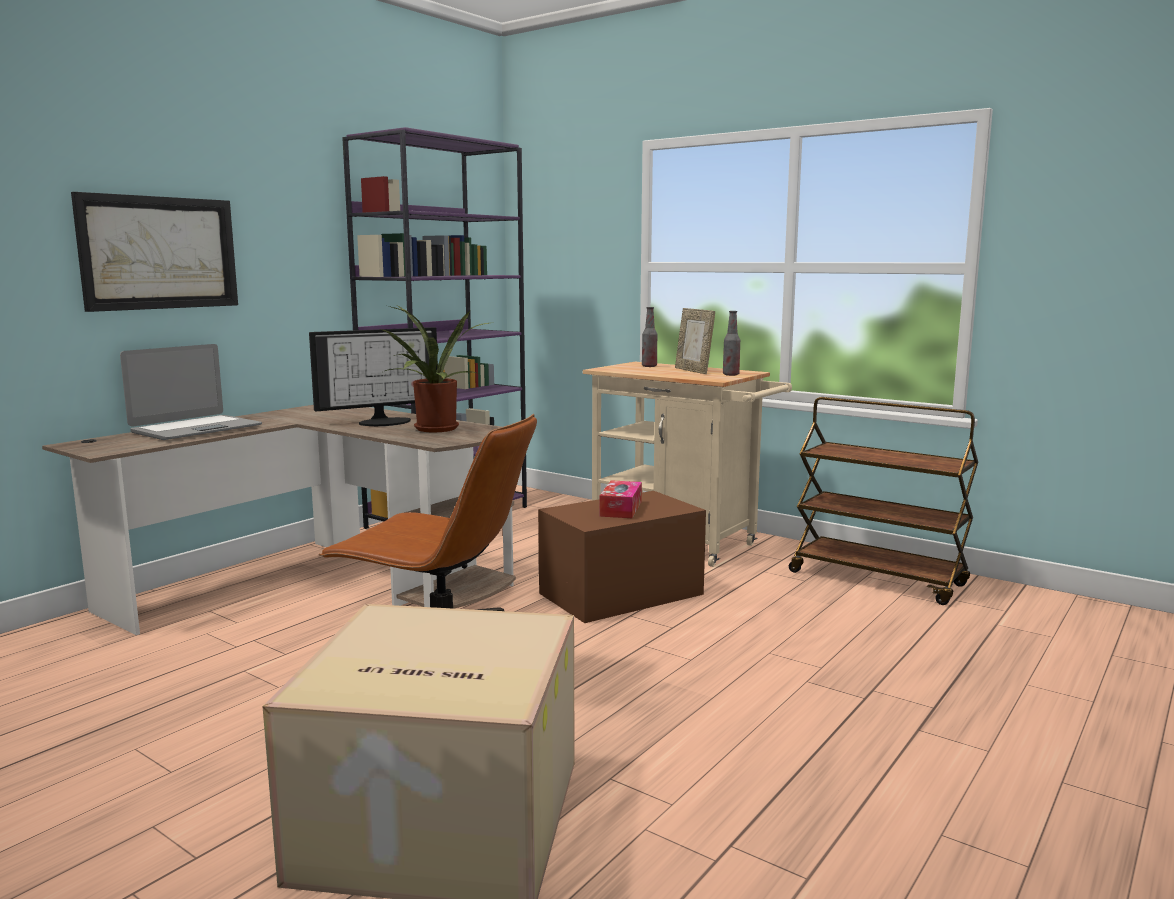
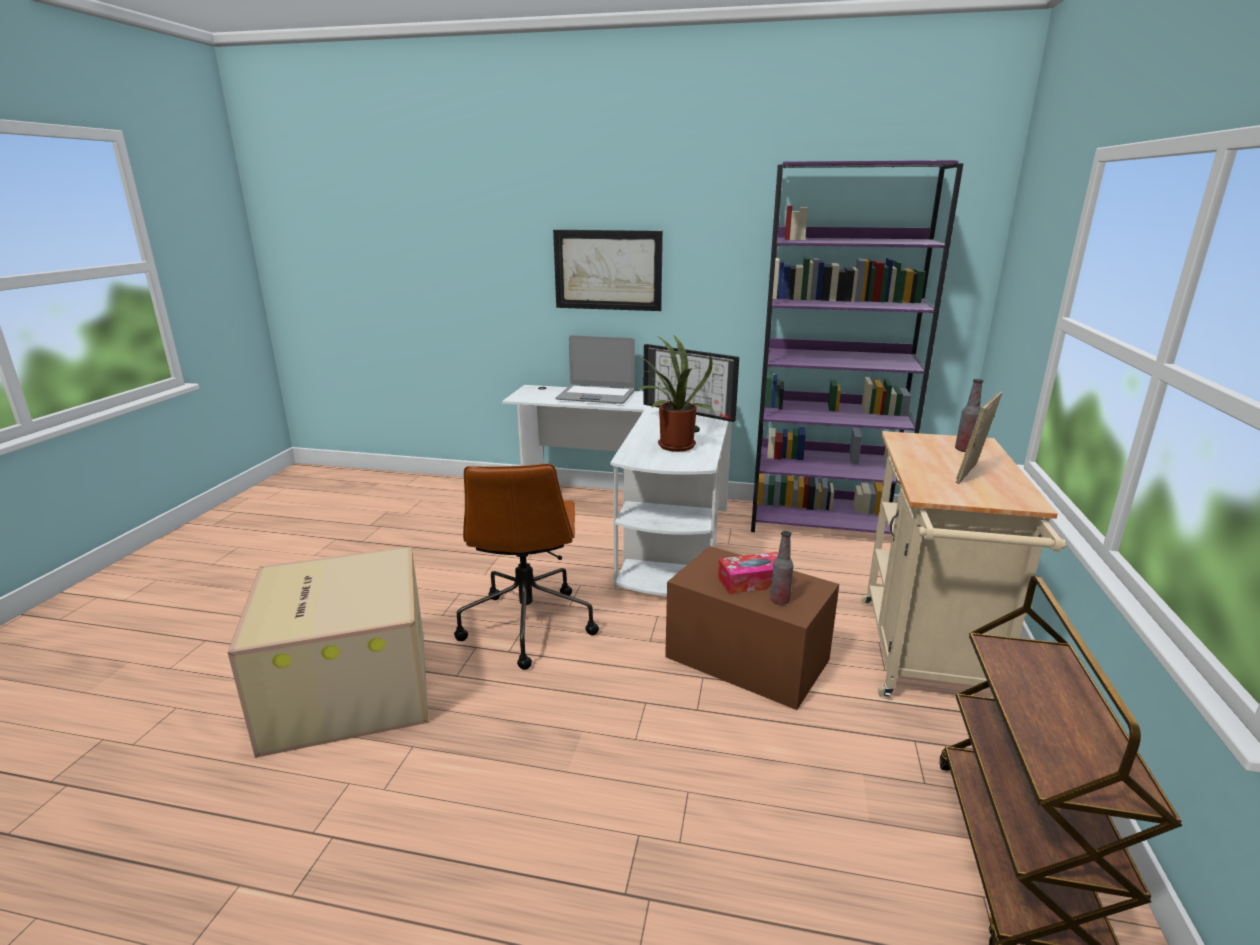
camera: 65 degrees right, 10 degrees up
(322, 582) = (642, 527): brown desk -> white desk
(730, 375) = (979, 496): bottle -> bottle (779, 600)

